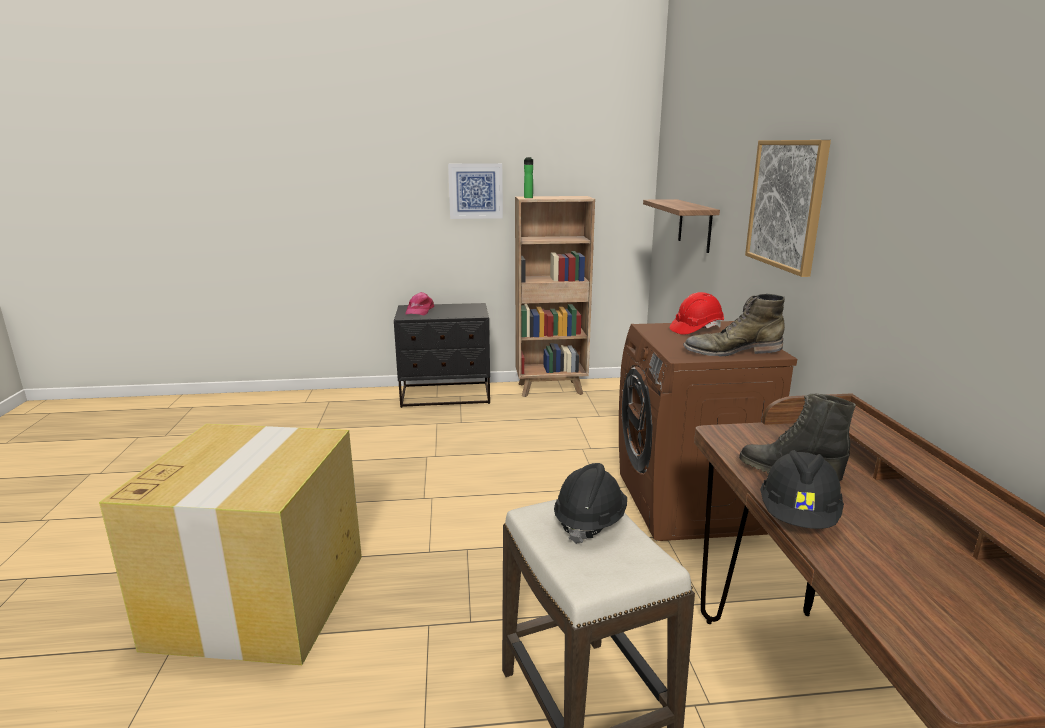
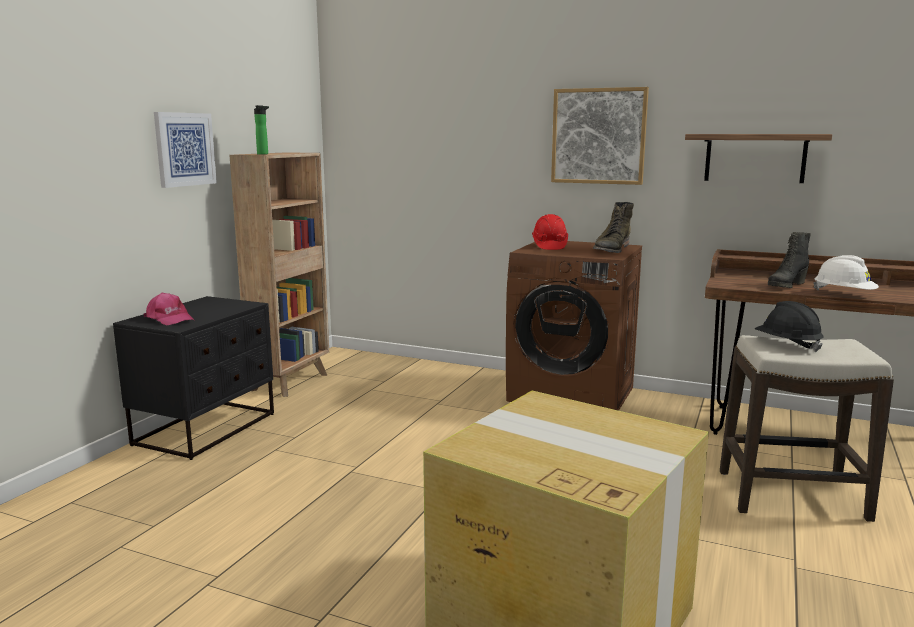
camera: 60 degrees left, 5 degrees down
(695, 225) = (435, 170): shelf -> shelf (755, 158)
(798, 516) = (844, 294): black hard hat -> white hard hat

